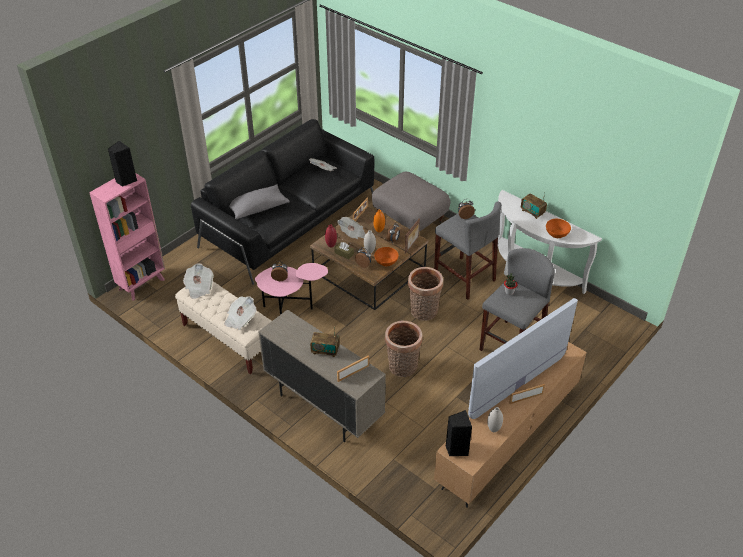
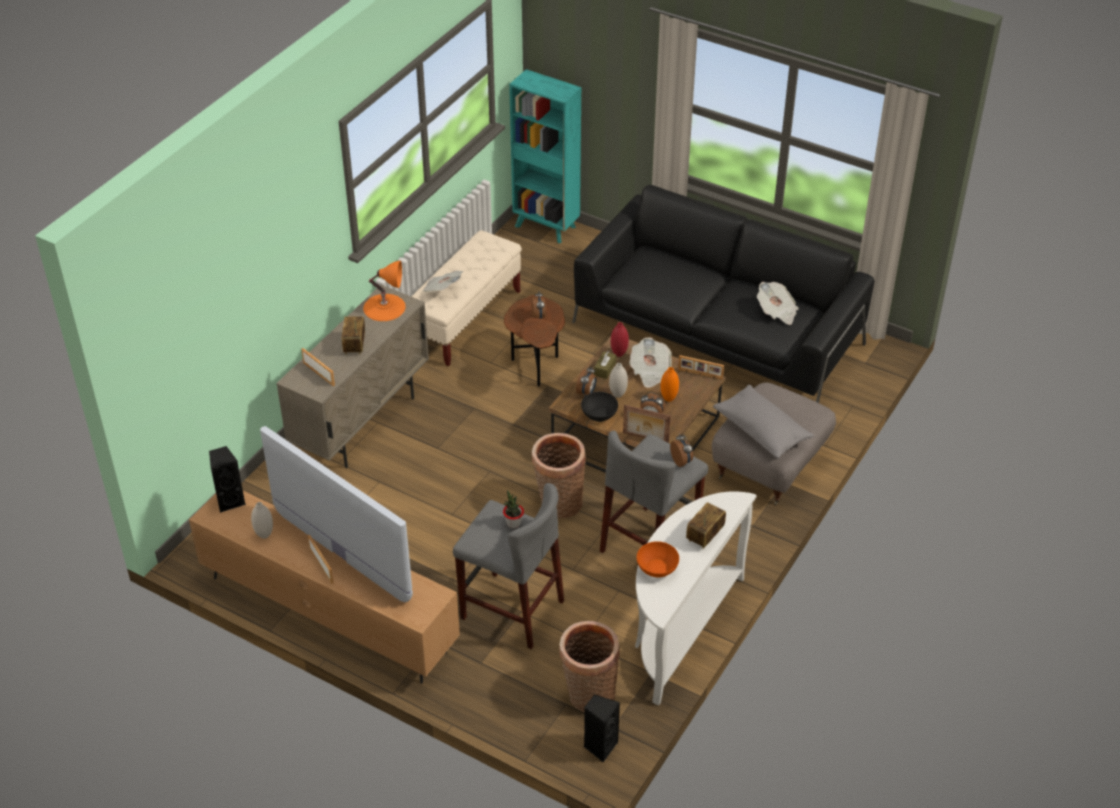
camera: 80 degrees right, 0 degrees up
(125, 180) = (556, 89): black speaker -> black speaker (600, 746)
(142, 284) = (546, 227): pink bookcase -> turquoise bookcase
(199, 287) = (492, 245): newspaper -> none
(257, 208) = (663, 262): grey pillow -> grey pillow (761, 431)
(286, 331) = (384, 307): none -> orange table lamp
(290, 307) = (536, 365): pink side table -> brown side table
(386, 261) = (599, 414): orange bowl -> black bowl
(402, 368) = (443, 491): basket -> basket (588, 695)

